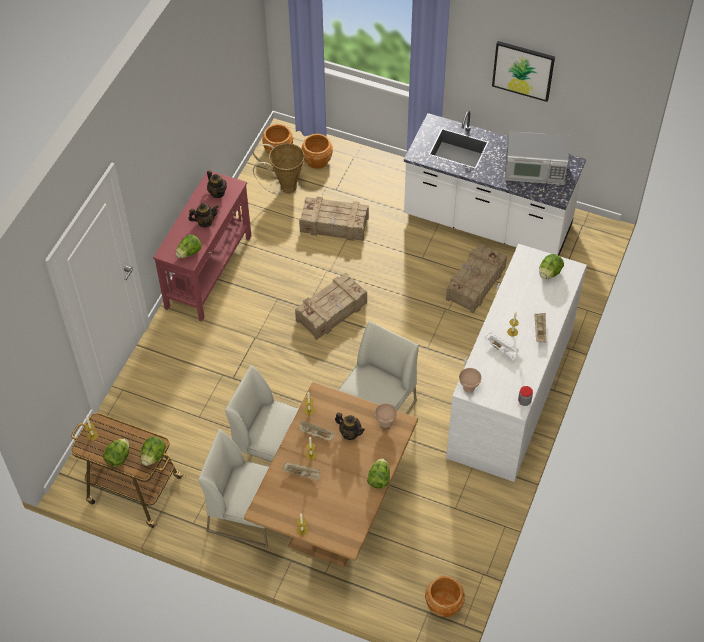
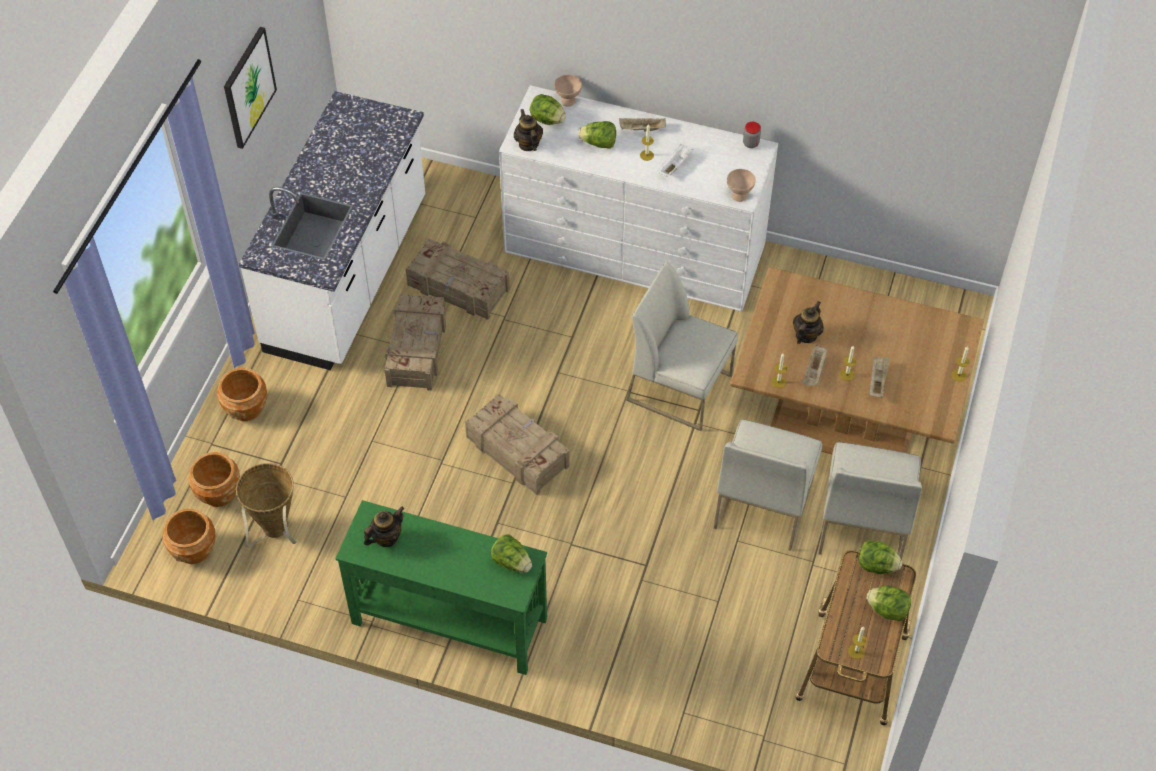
camera: 95 degrees left, 0 degrees up
(205, 222) = (448, 548): teapot -> teapot (528, 144)
(209, 271) = (448, 620): red console table -> green console table
(334, 225) = (353, 459): crate -> crate (417, 349)
(379, 478) = (867, 301): lettuce -> lettuce (598, 143)
(386, 422) = (782, 298): beige bowl -> beige bowl (568, 101)
(444, 604) = (943, 307): brown planter -> brown planter (246, 407)
(535, 170) = (356, 142): microwave -> none

